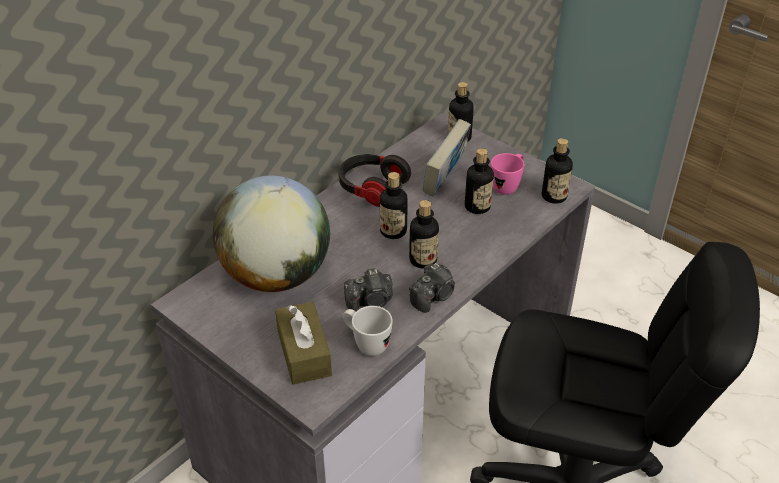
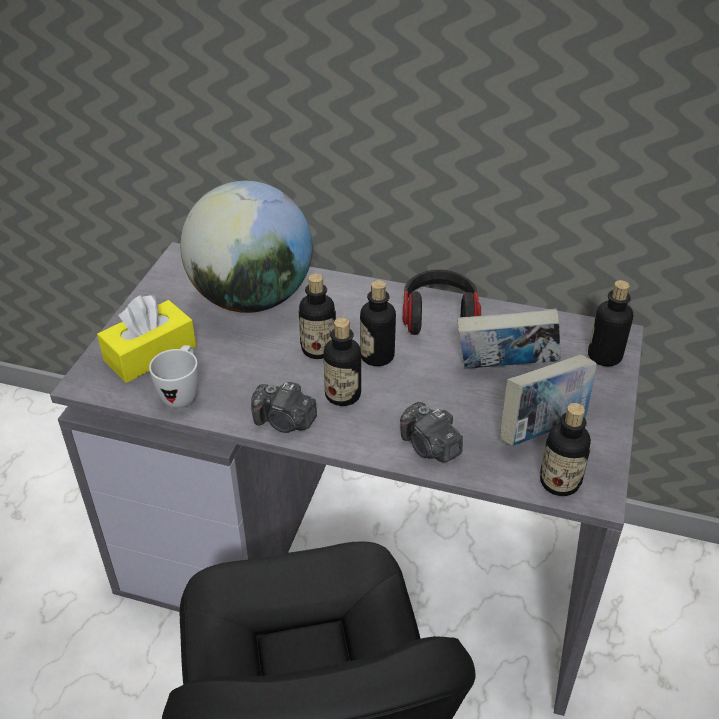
camera: 65 degrees right, 0 degrees up
(304, 353) = (150, 354): brown tissue box -> yellow tissue box
(370, 301) = (249, 375): camera -> camera (429, 447)
(477, 206) = (476, 412): bottle -> bottle (318, 349)
(507, 186) = (542, 429): pink mug -> book

